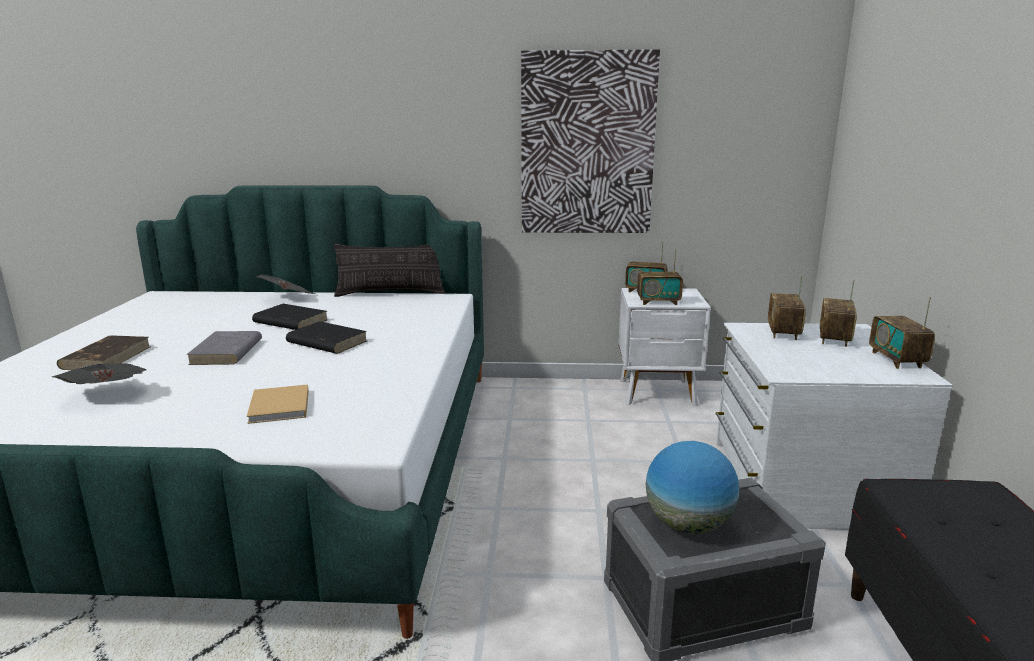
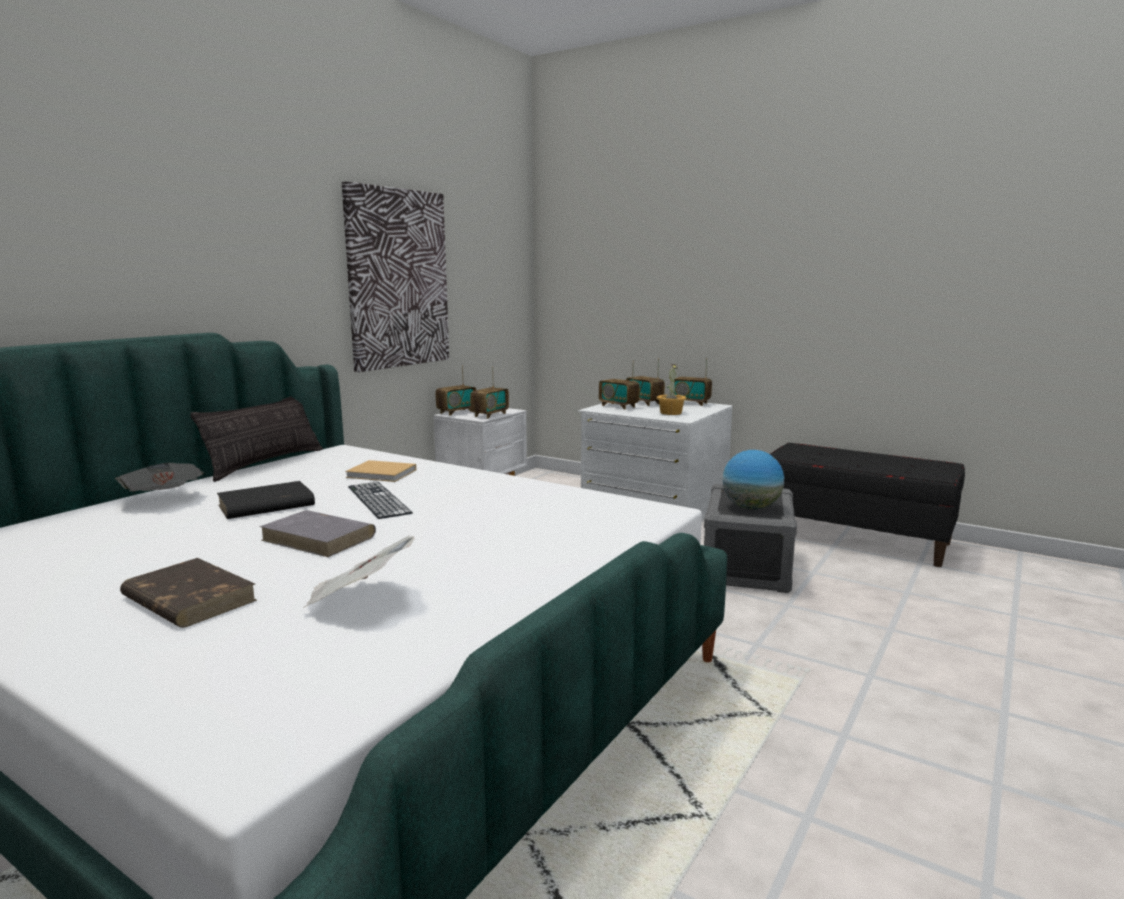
camera: 60 degrees left, 5 degrees down
(279, 407) = (537, 530): beige book -> beige book (383, 474)
(326, 342) = (378, 500): black book -> keyboard
(806, 361) = (670, 413): none -> potted plant

